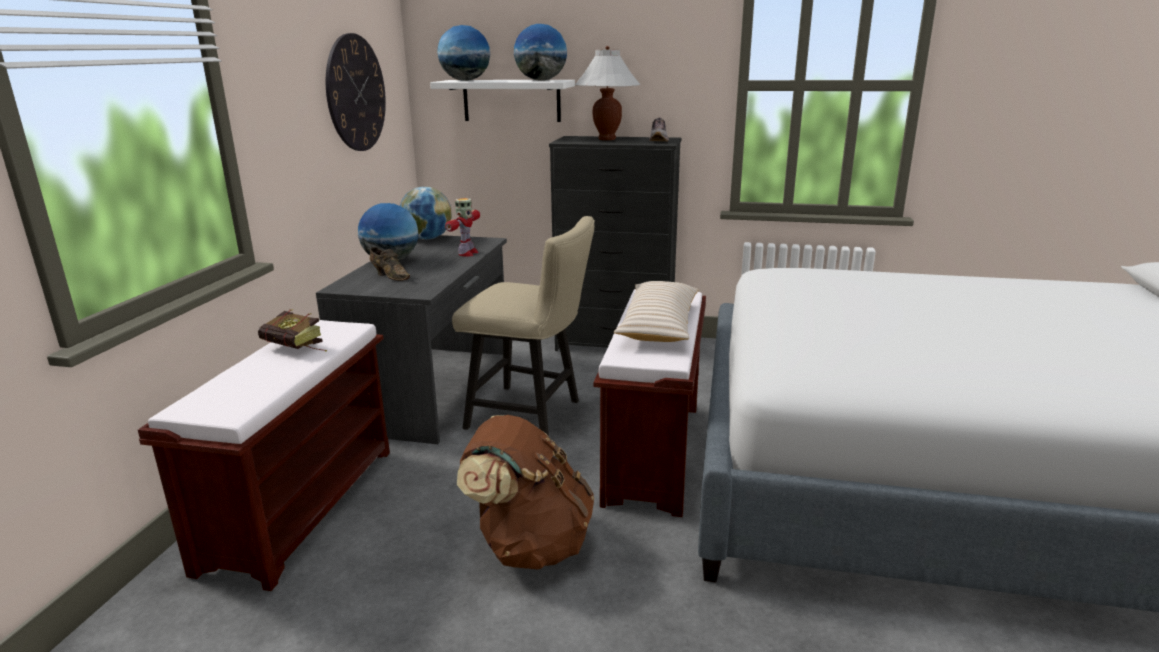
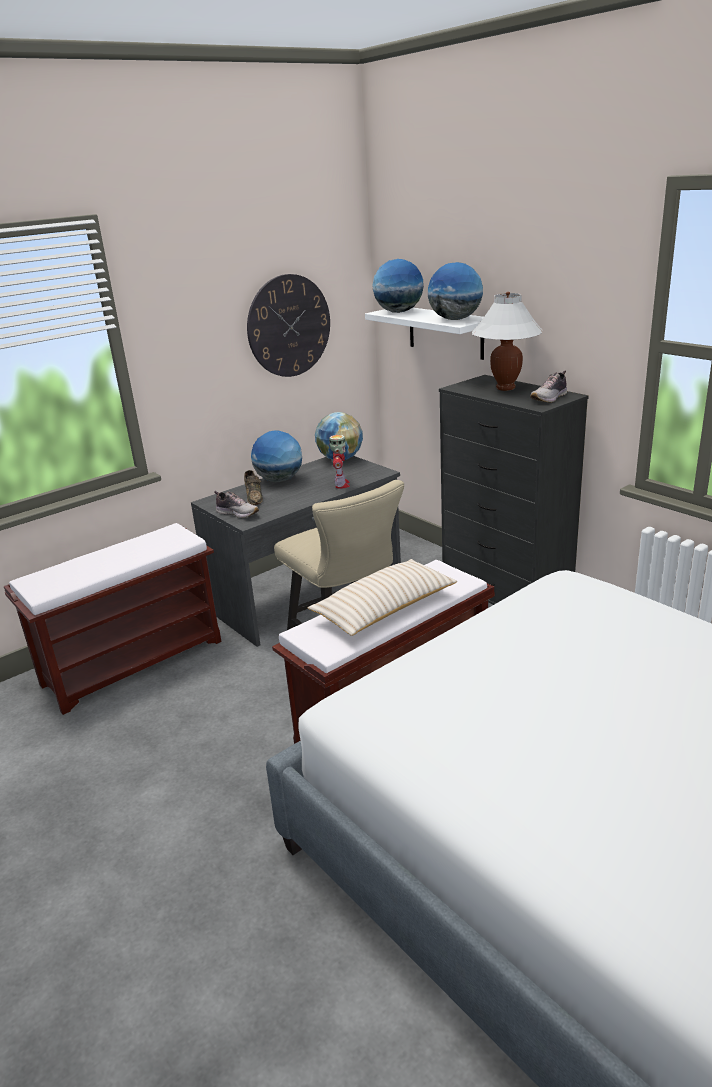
camera: 40 degrees right, 5 degrees up
(297, 349) = (135, 549): book -> none
(396, 289) = (237, 513): none -> shoe
(467, 253) = (341, 485): toy robot -> toy robot turned 60 degrees counterclockwise
(529, 545) = (216, 757): brown backpack -> none

